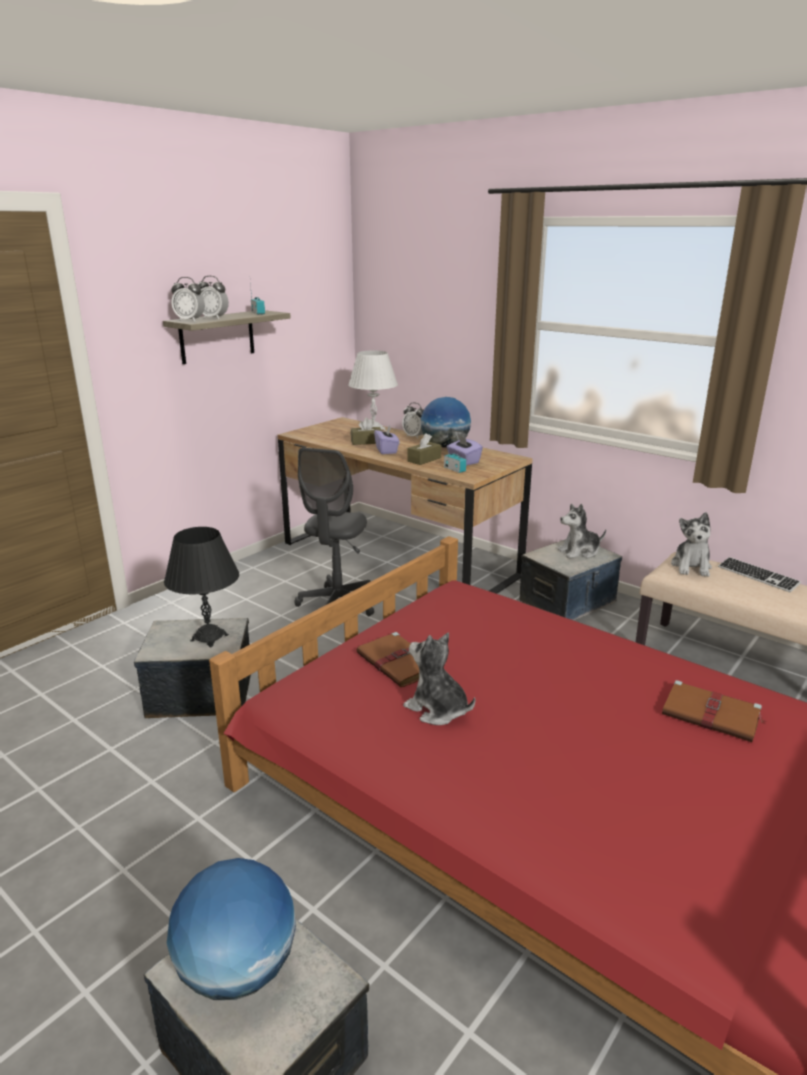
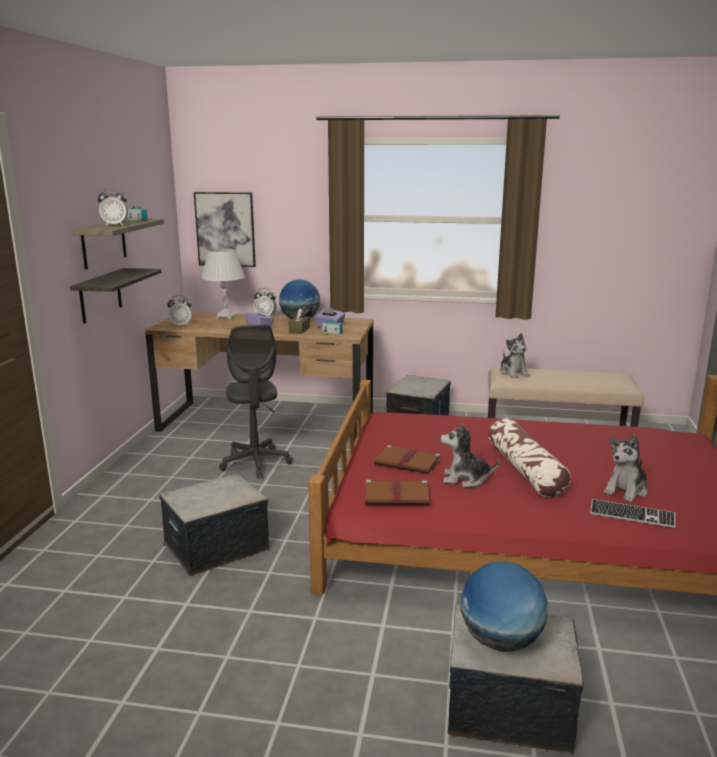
camera: 30 degrees left, 5 degrees down
(190, 321) = (100, 228): alarm clock -> alarm clock (181, 325)
(207, 393) = (100, 295): none -> shelf
(209, 638) = (226, 492): black table lamp -> none
(366, 442) = (233, 325): brown tissue box -> none
(396, 328) = (225, 229): none -> picture
(532, 722) = (525, 470): none -> pillow
(579, 552) = (422, 383): plush toy -> plush toy (626, 490)
(712, 715) = (606, 442): brown book -> brown book (398, 496)
(757, 576) = (553, 371): keyboard -> keyboard (632, 515)

